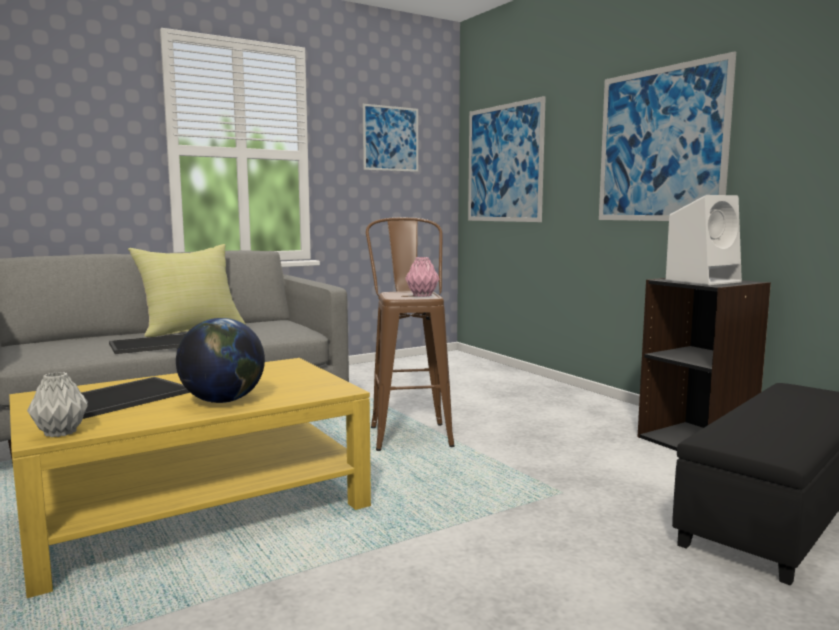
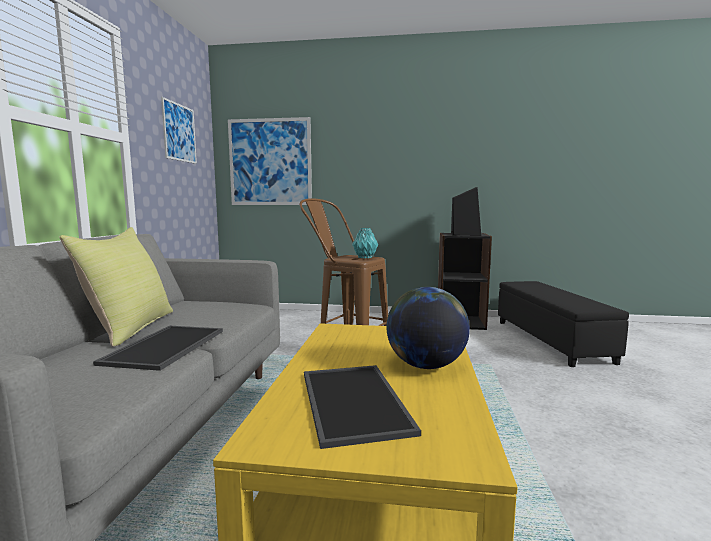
camera: 50 degrees left, 0 degrees up
(60, 432) = (462, 447): grey vase -> none
(422, 295) = (365, 257): pink vase -> turquoise vase
(660, 145) = (408, 158): picture -> none
(703, 281) = (465, 234): white speaker -> black speaker

